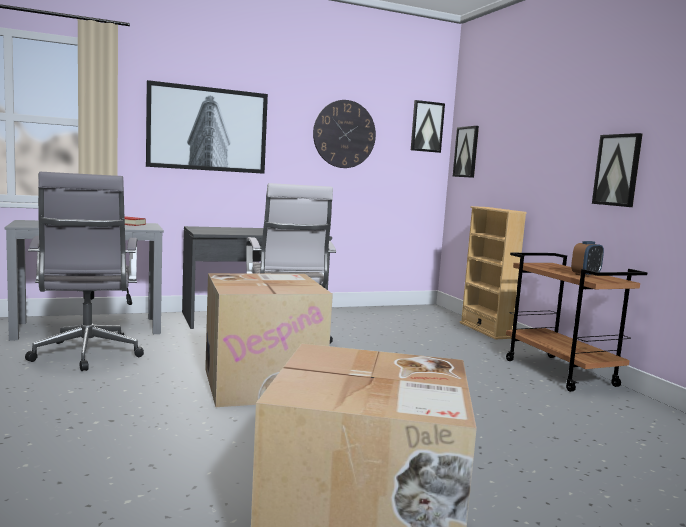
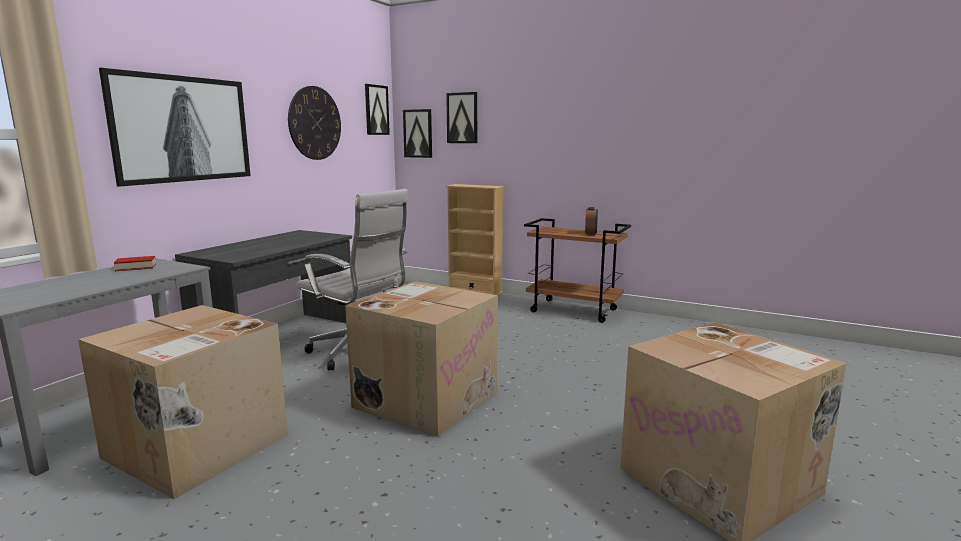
camera: 40 degrees left, 5 degrees up
(87, 356) = (196, 447): grey office chair -> cardboard box
(617, 170) = (593, 149): picture -> picture (462, 118)

